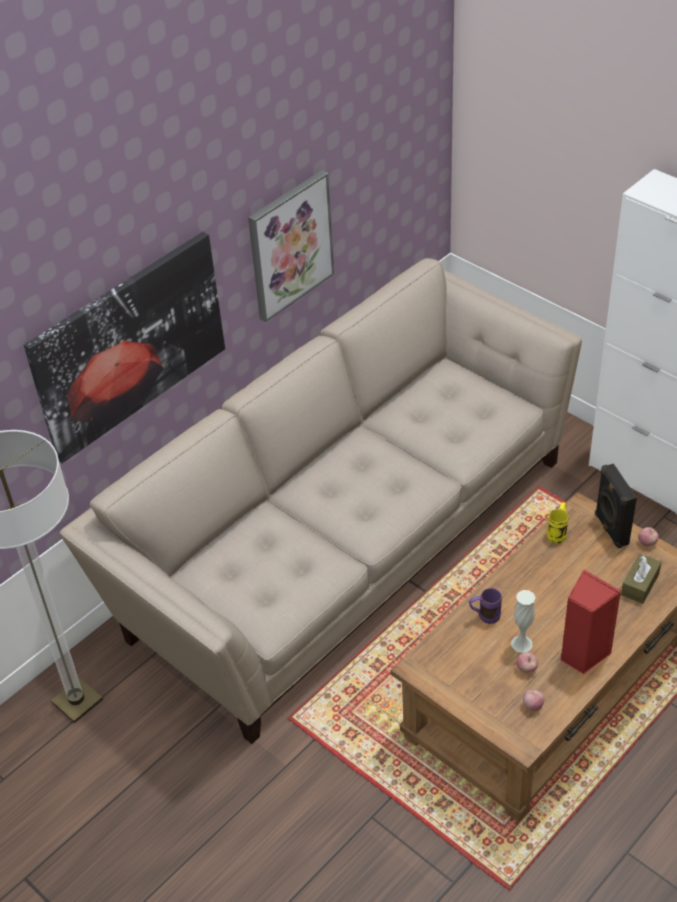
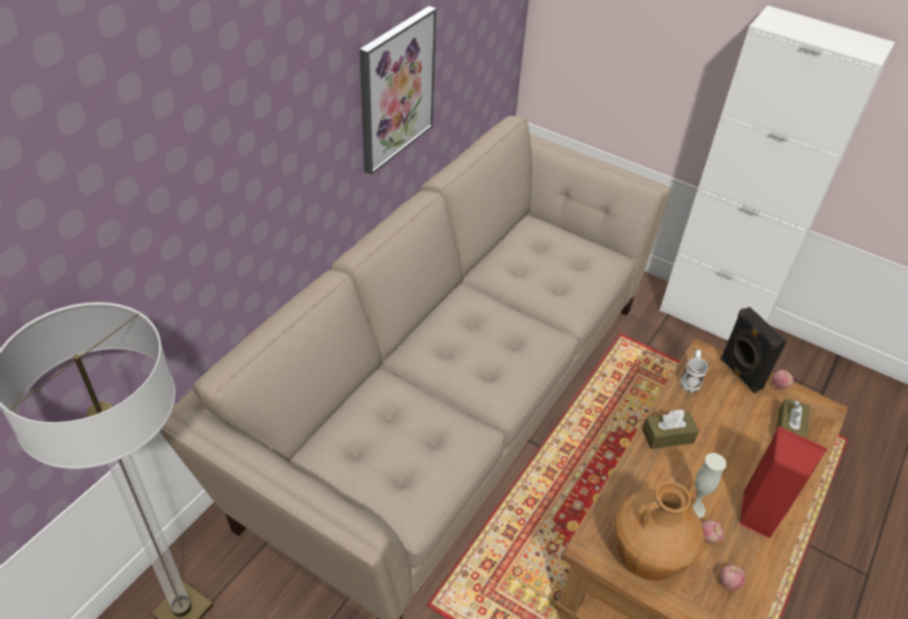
camera: 15 degrees left, 0 degrees up
(129, 345) = (233, 194): picture -> none
(464, 680) = (645, 559): none -> brown vase
(484, 617) = (645, 480): purple mug -> none
(518, 580) = (667, 436): none -> brown tissue box
(558, 532) = (690, 381): yellow mug -> white mug

